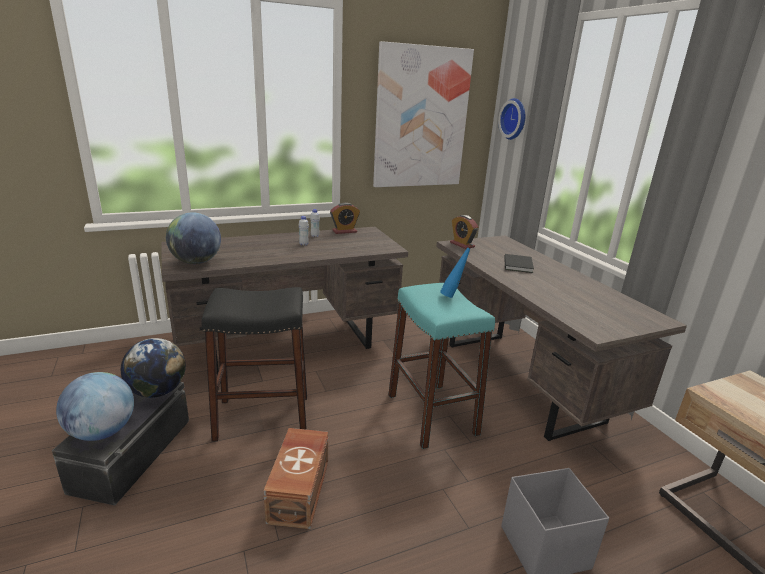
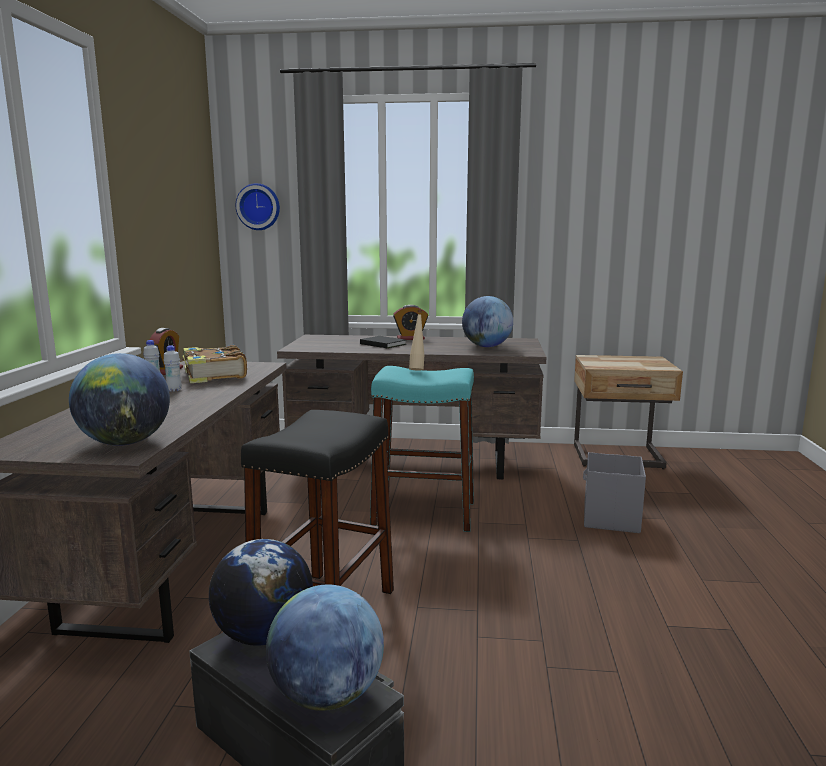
camera: 60 degrees left, 10 degrees down
(300, 490) = (479, 612): brown storage box -> none
(347, 243) = (213, 375): none -> book
(421, 118) = (172, 210): picture -> none
(453, 296) = (417, 370): blue bottle -> beige bottle
(462, 245) = (304, 347): alarm clock -> alarm clock (410, 338)
(588, 306) = (486, 346): none -> globe

